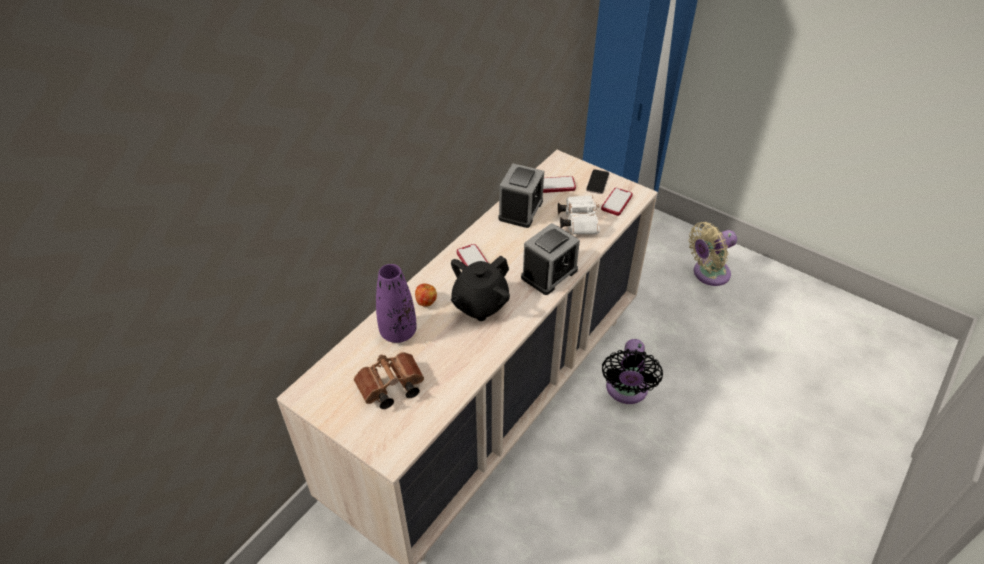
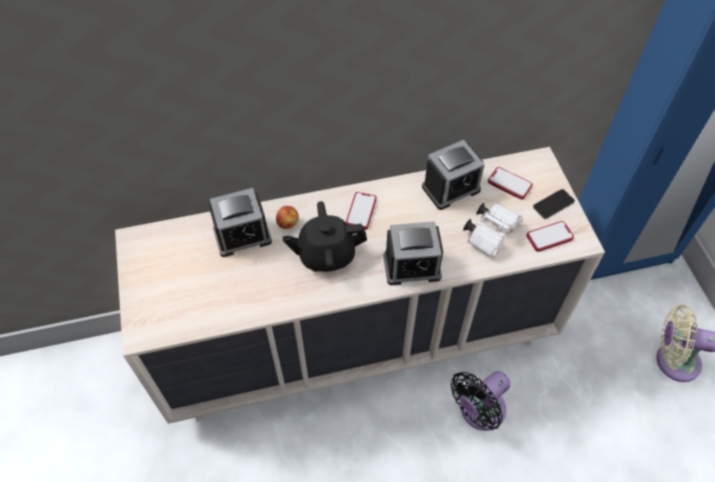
camera: 40 degrees right, 10 degrees up
(389, 388) = (191, 278): brown binoculars -> none
(398, 332) = (242, 236): purple vase -> alarm clock

